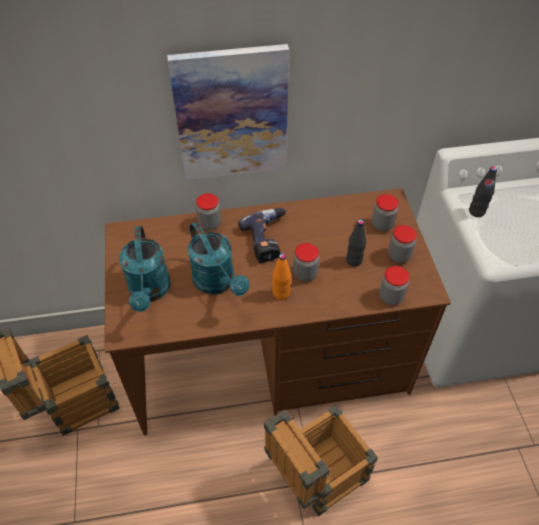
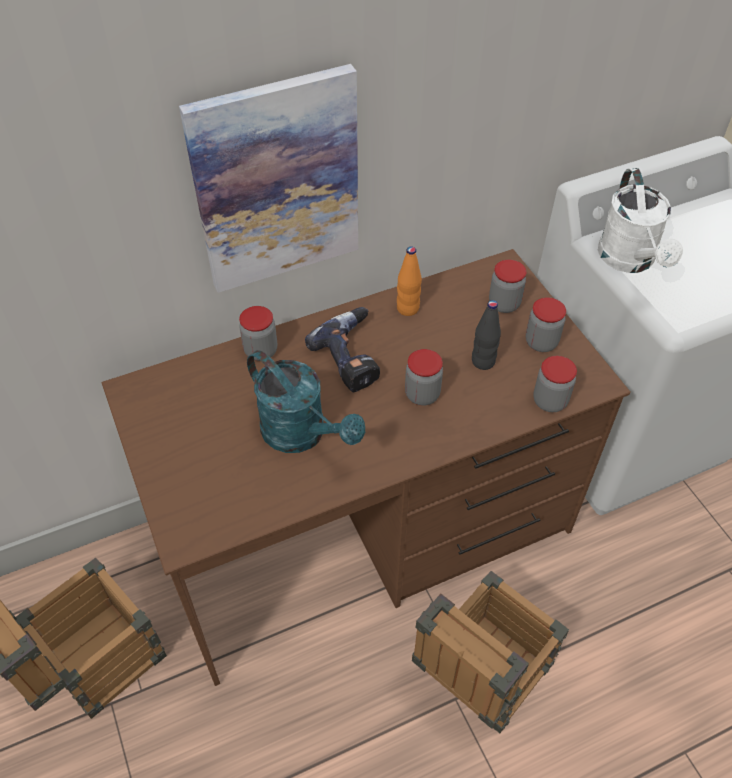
camera: 15 degrees left, 0 degrees up
(149, 291) = (204, 469): turquoise watering can -> none
(281, 293) = (398, 430): orange bottle -> orange bottle (408, 309)
(476, 211) = (630, 261): black bottle -> white watering can

